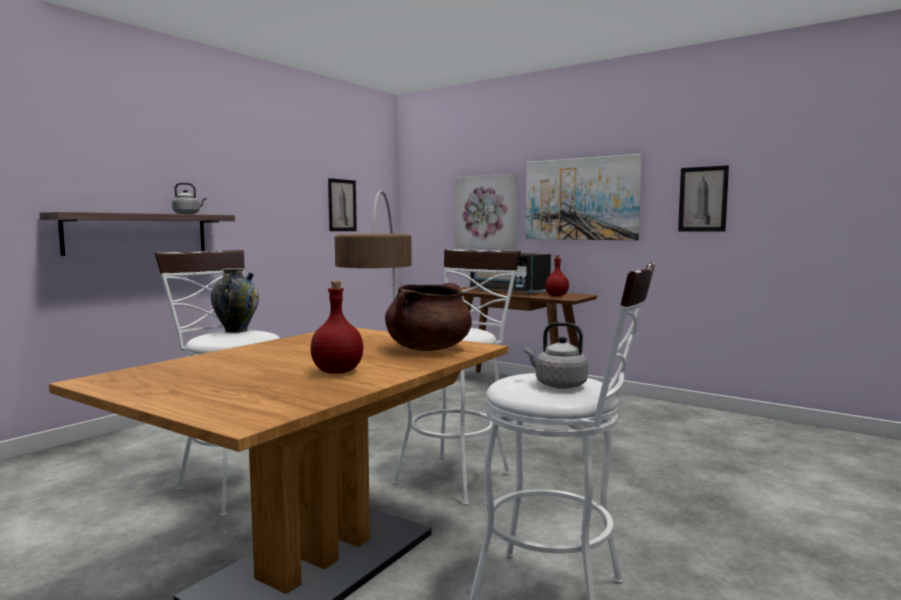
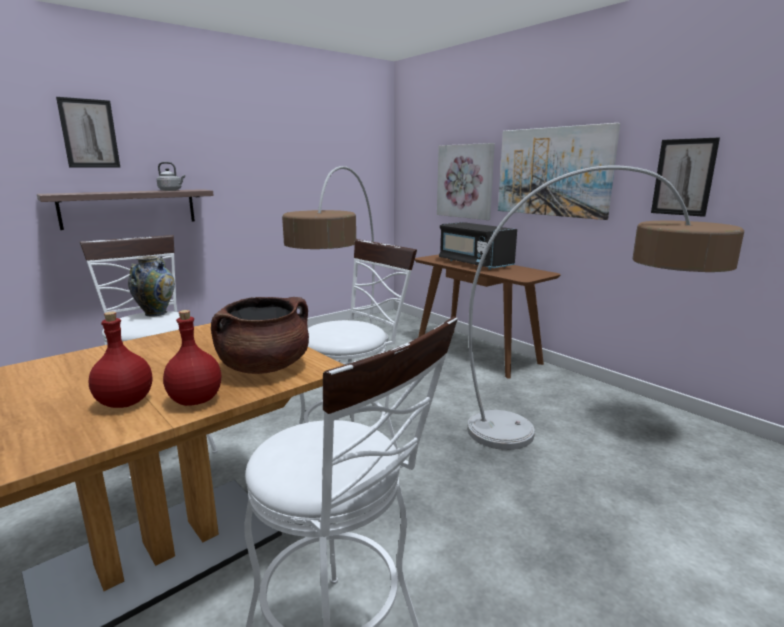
camera: 15 degrees right, 10 degrees up
(342, 205) = (333, 174): picture -> picture (89, 133)
(556, 295) = (516, 273): red bottle -> red bottle (196, 400)
(558, 385) = (321, 458): grey kettle -> none
(660, 432) = (589, 431): none -> floor lamp

